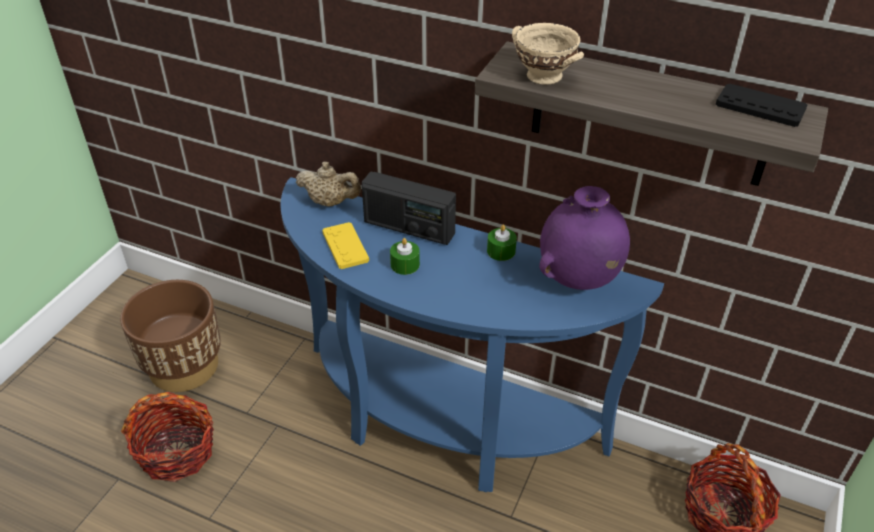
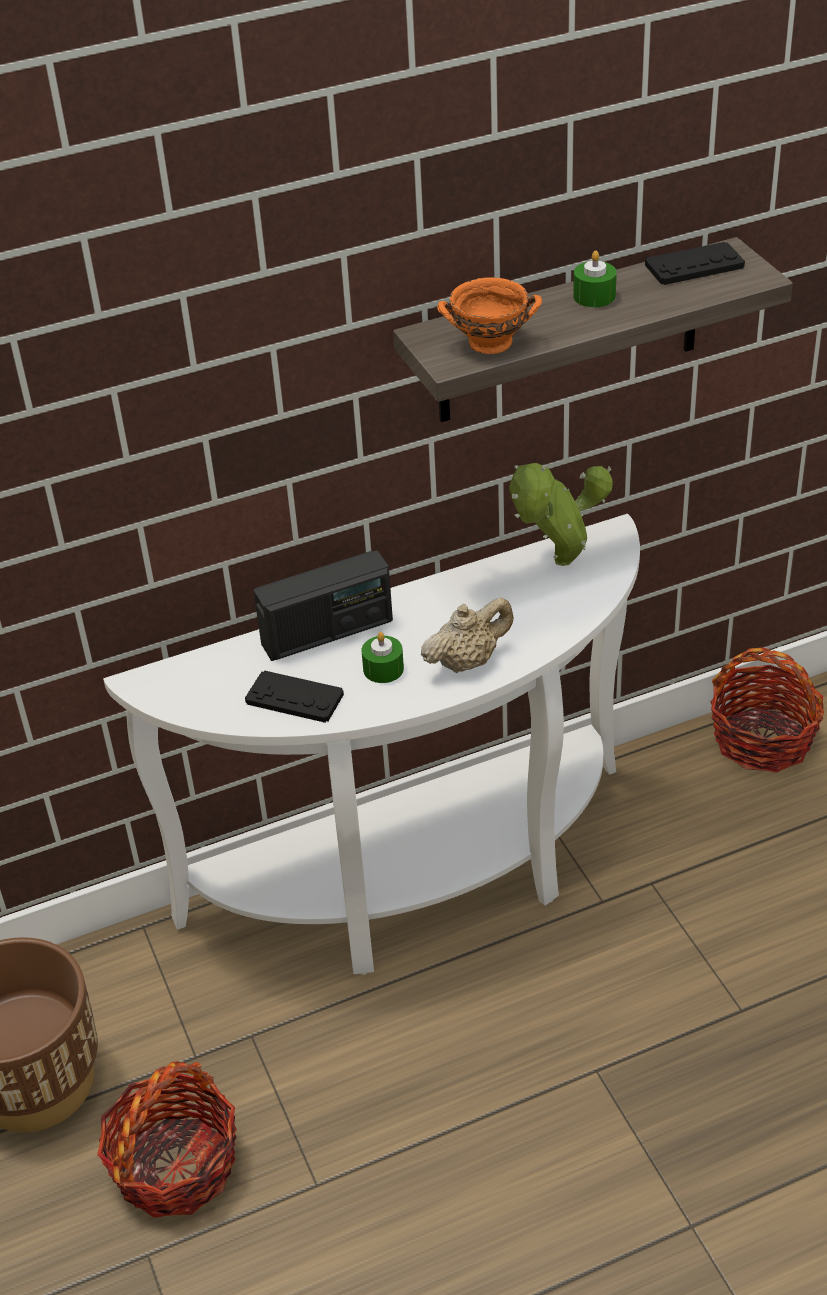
camera: 45 degrees left, 0 degrees up
(330, 202) = (200, 670): beige teapot -> beige teapot (467, 661)
(345, 246) = (294, 698): yellow game controller -> black game controller
(439, 425) = (424, 883): blue console table -> white console table
(501, 251) = (451, 589): green candle -> green candle (594, 296)
(544, 76) = (492, 343): beige bowl -> orange bowl
(578, 280) = (558, 564): purple vase -> potted plant

